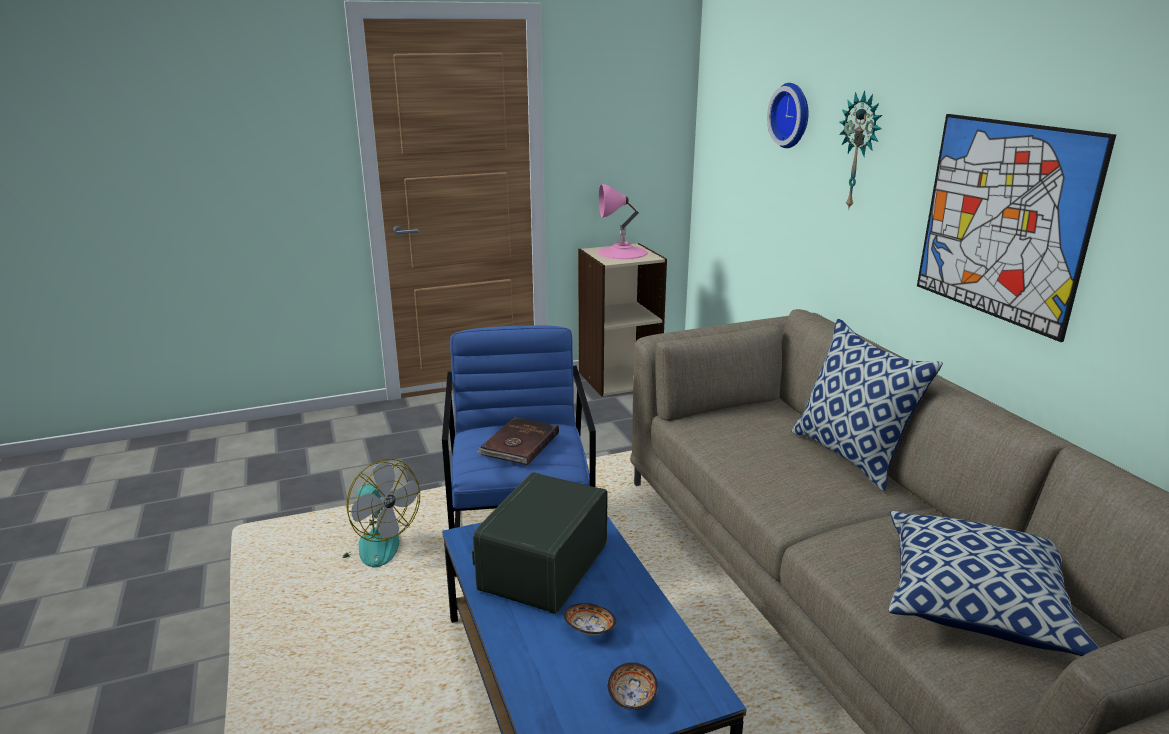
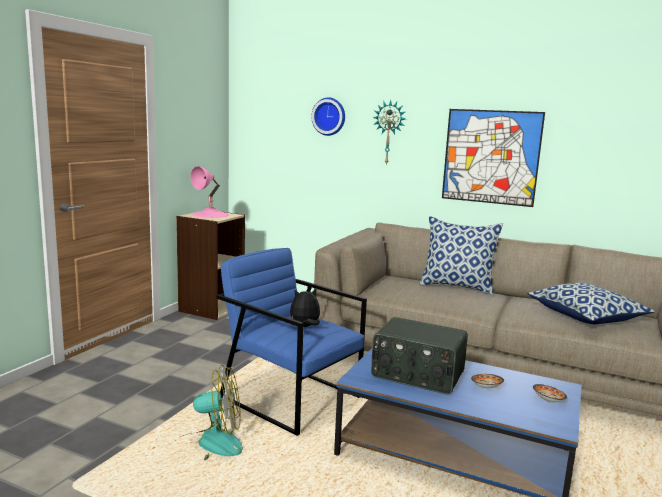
camera: 45 degrees left, 10 degrees down
(519, 444) = (305, 327): brown book -> plush toy
(542, 566) = (417, 375): radio -> radio turned 45 degrees counterclockwise

